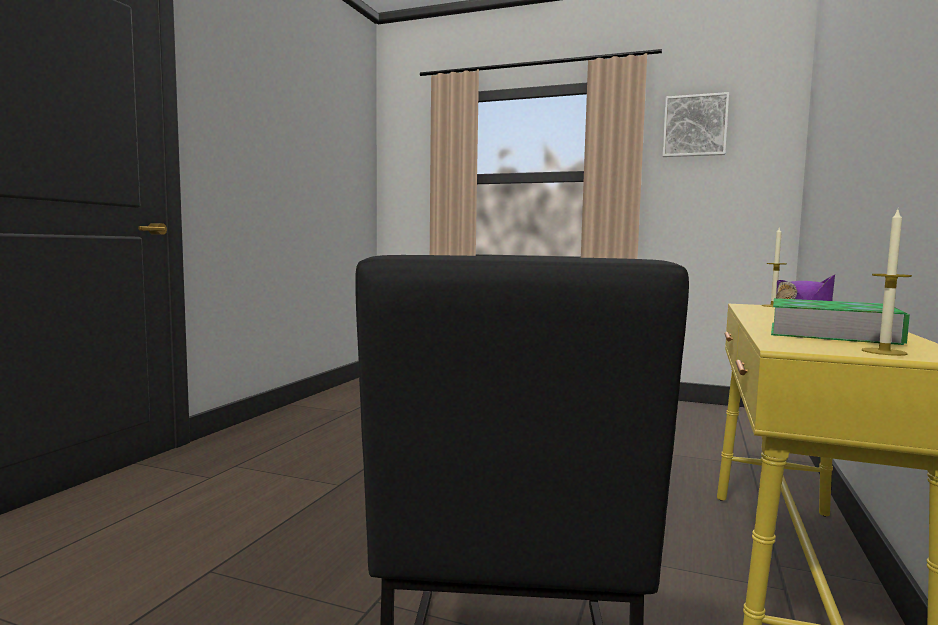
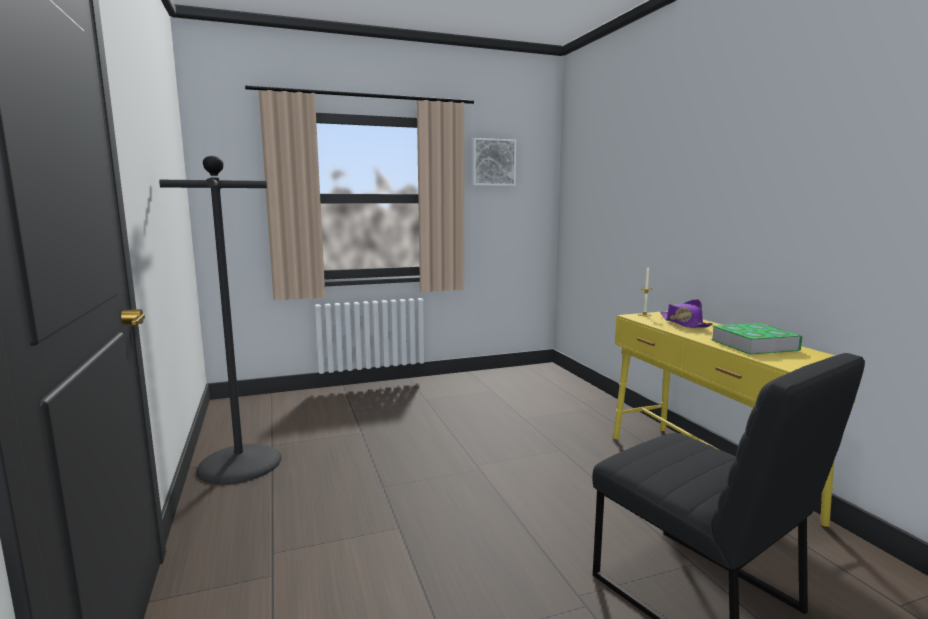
camera: 40 degrees left, 5 degrees up
(320, 411) = (239, 464): none -> black clothes rack
(884, 352) = (815, 360): candle -> none

